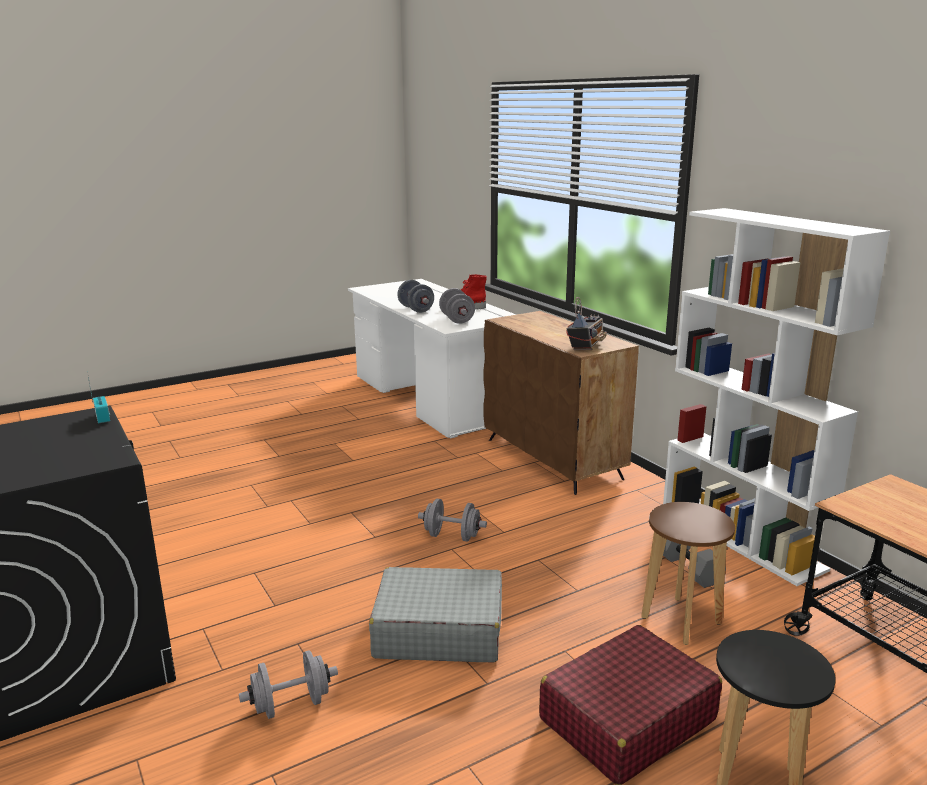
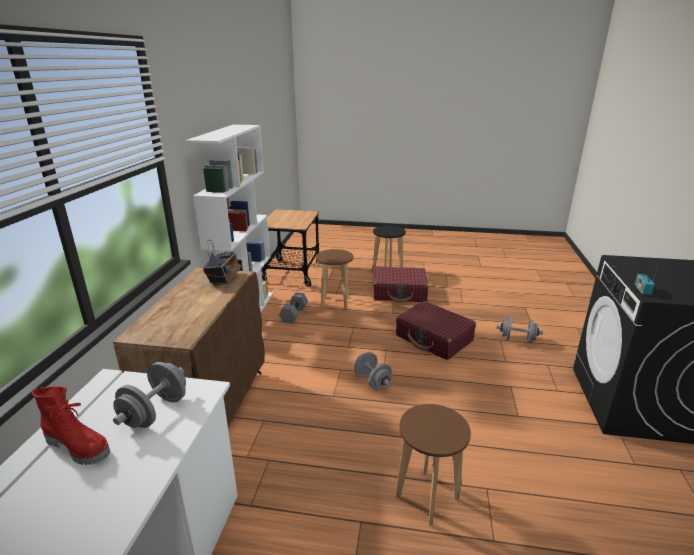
camera: 140 degrees left, 5 degrees up
(315, 485) = (427, 497): none -> brown stool
(416, 309) = (122, 491): grey dumbbell -> none
(438, 631) = (434, 338): grey suitcase -> red suitcase
(586, 346) = (224, 278): radio -> radio turned 120 degrees clockwise

